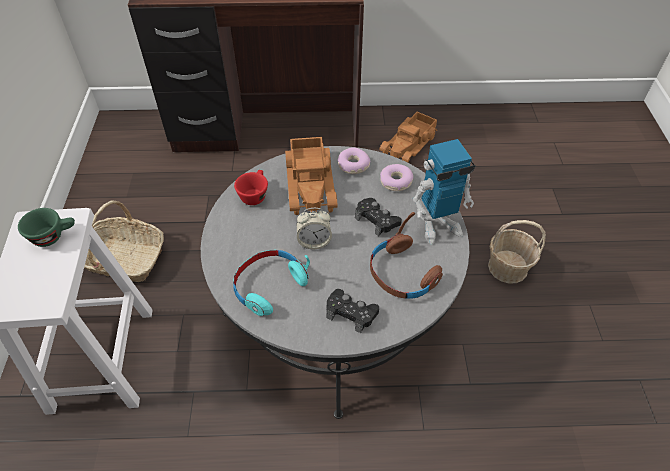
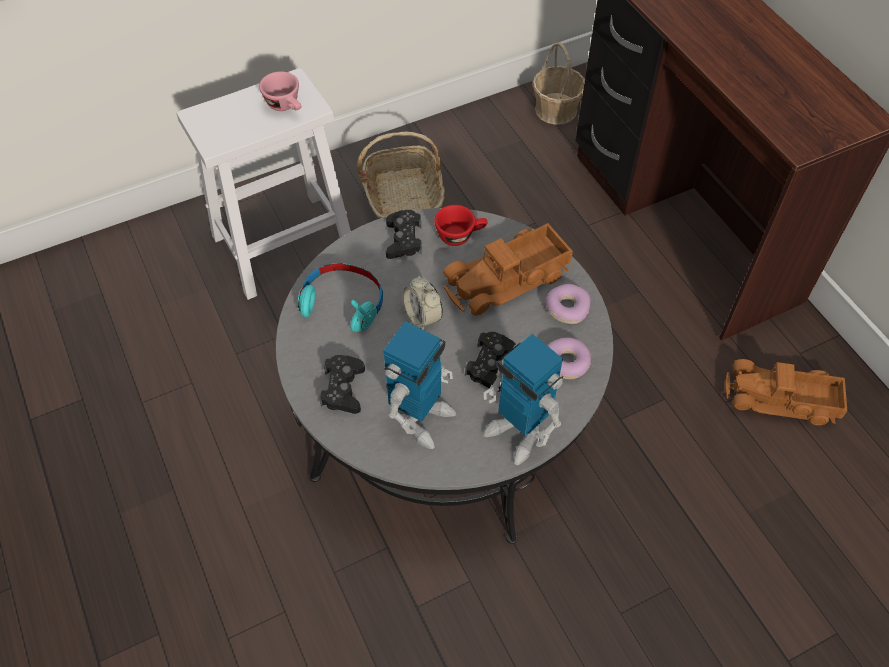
camera: 65 degrees right, 5 degrees up
(53, 236) = (286, 106): green cup -> pink cup
(234, 227) = (403, 239): none -> black game controller
(402, 274) = (421, 419): brown headphones -> toy robot
(507, 267) = (628, 603): basket -> basket (556, 109)

